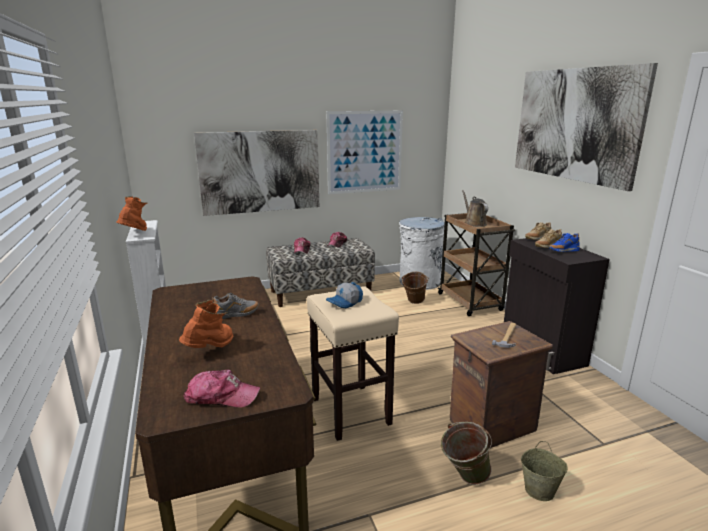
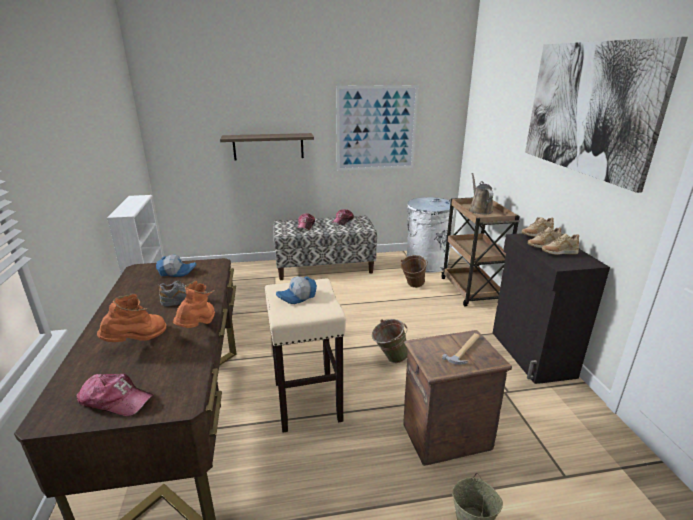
camera: 10 degrees right, 5 degrees up
(135, 234) = (120, 209): orange boot -> orange boot (199, 327)
(211, 291) = (177, 272): none -> cap
(260, 171) = (268, 146): picture -> shelf
(463, 478) = (395, 494): green bucket -> green bucket (389, 359)
(563, 252) = (558, 254): blue shoe -> beige shoe

